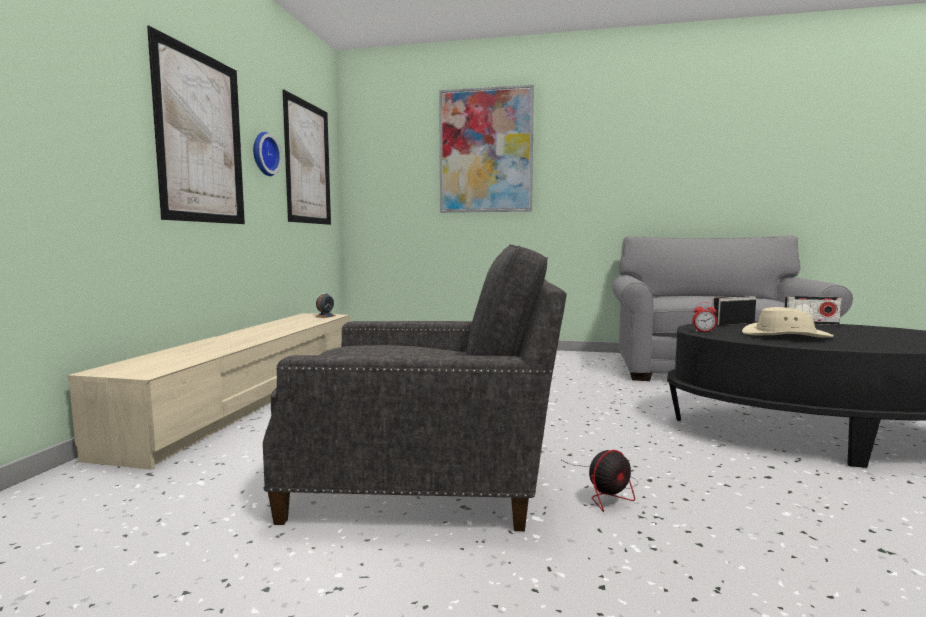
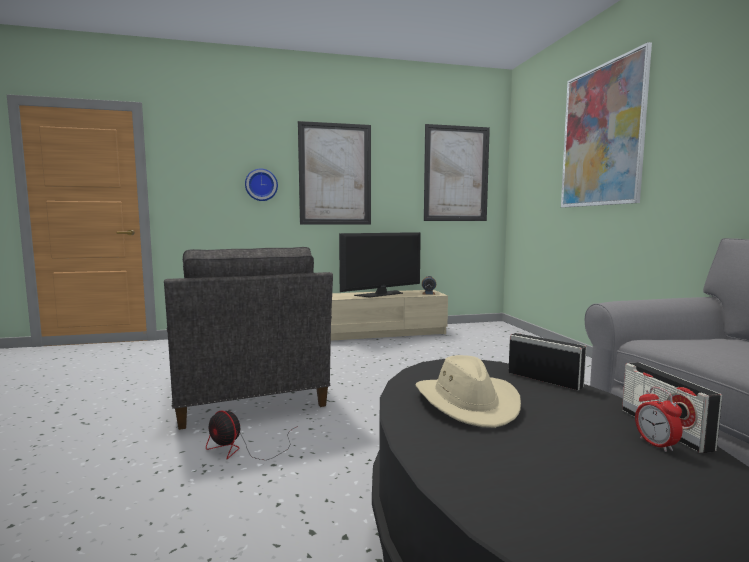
camera: 65 degrees right, 0 degrees up
(263, 154) = (397, 175): wall clock -> wall clock (261, 185)
(284, 325) = (381, 294): none -> television
(703, 331) = (441, 367): alarm clock -> alarm clock (656, 444)

